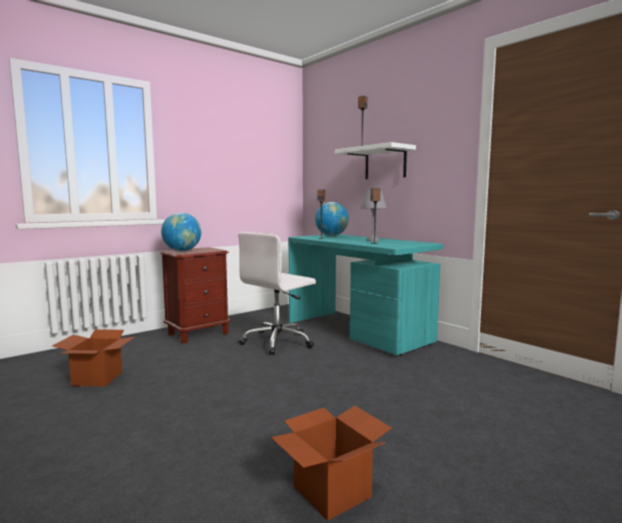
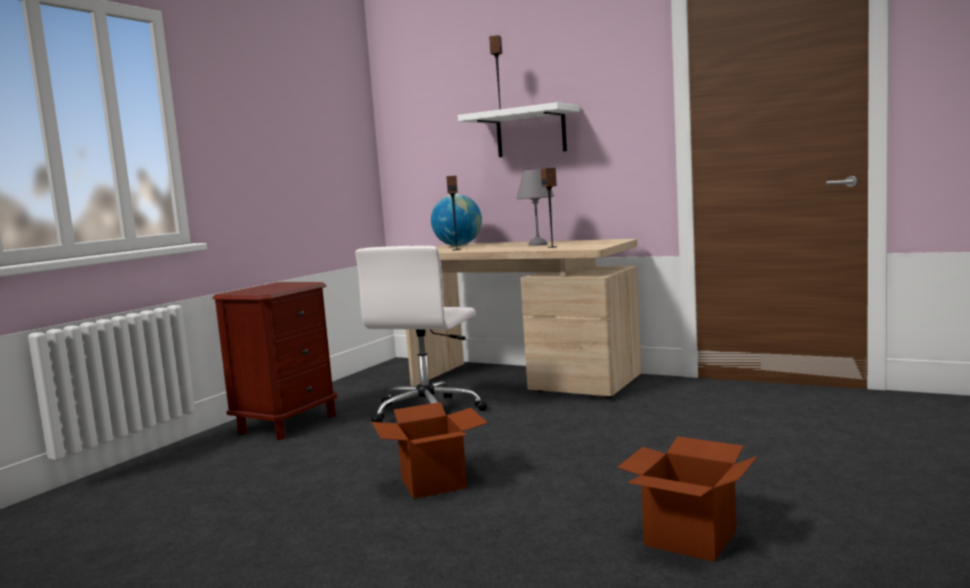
camera: 20 degrees left, 0 degrees up
(97, 378) = (205, 508): cardboard box -> cardboard box (433, 483)
(182, 251) = (253, 290): globe -> none
(358, 332) = (524, 381): turquoise desk -> beige desk

